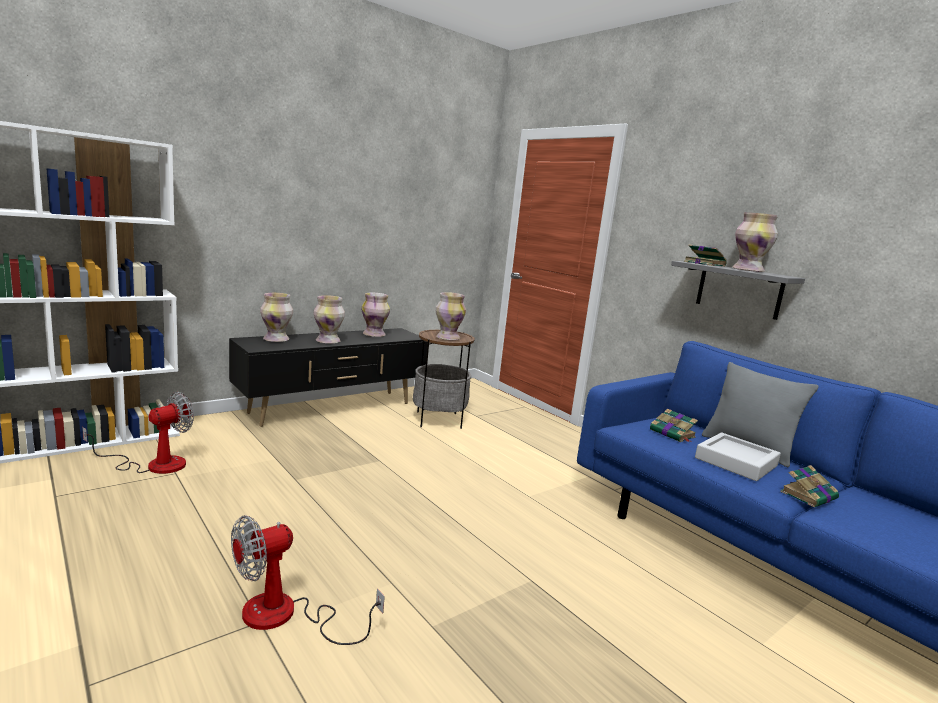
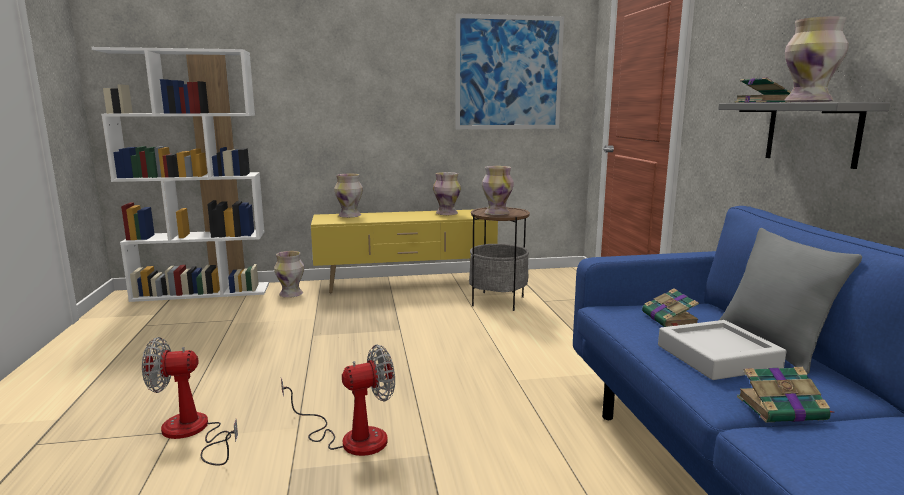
camera: 30 degrees right, 0 degrees up
(154, 464) = (225, 312): fan -> fan (351, 437)
(328, 341) = (393, 218): vase -> vase (291, 294)
(333, 408) = (406, 284): black tv stand -> yellow tv stand
(427, 197) = (509, 73): none -> picture

